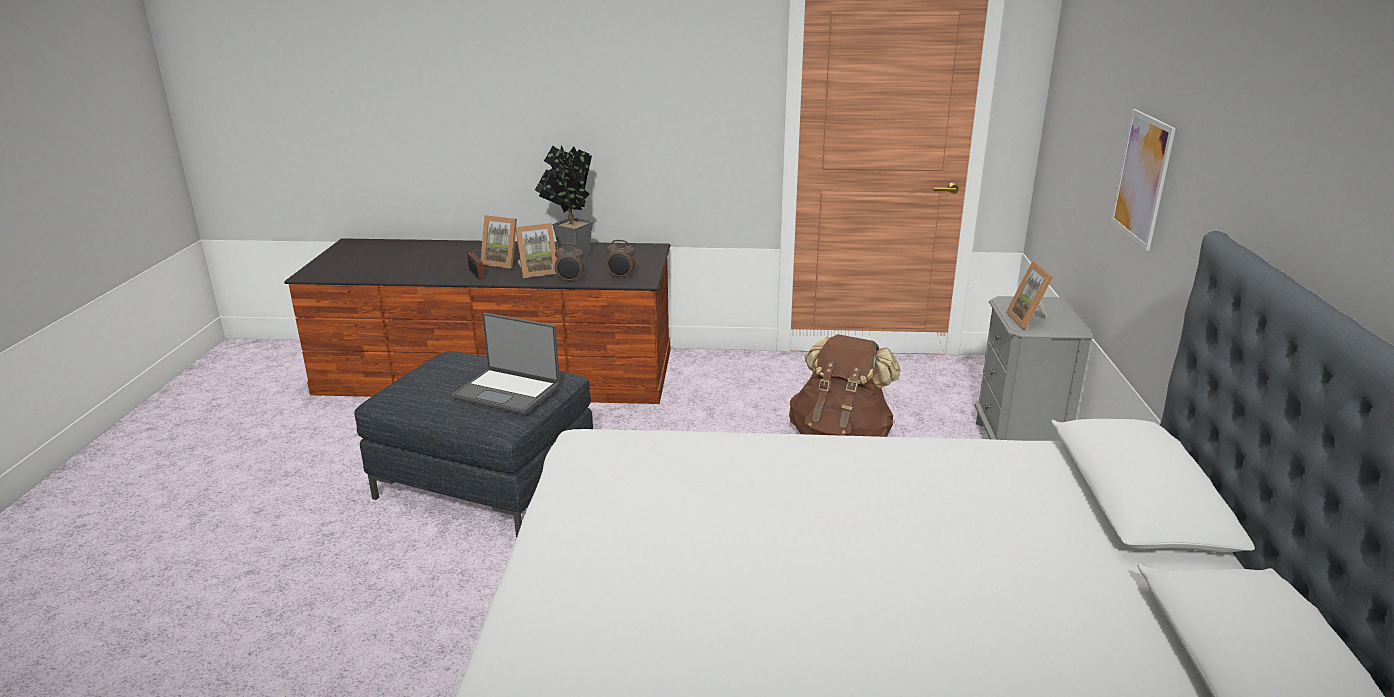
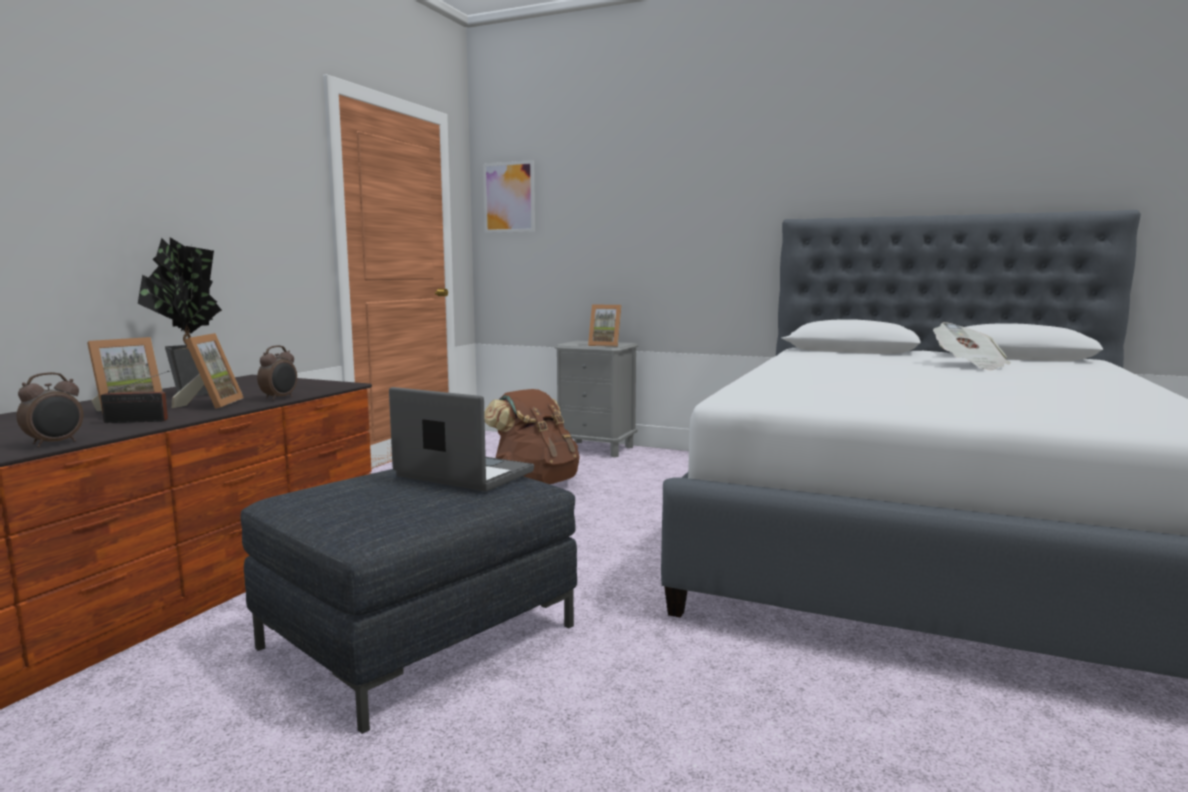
camera: 70 degrees left, 15 degrees down
(508, 392) = (462, 475): laptop -> laptop turned 105 degrees counterclockwise
(621, 278) = (315, 387): alarm clock -> alarm clock (55, 443)
(1023, 611) = (969, 365): none -> newspaper
(1142, 178) = (659, 228): picture -> picture (509, 197)

